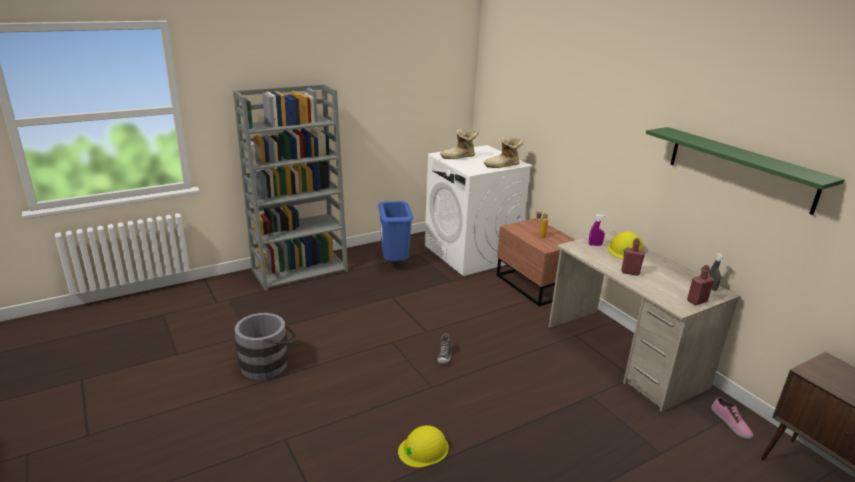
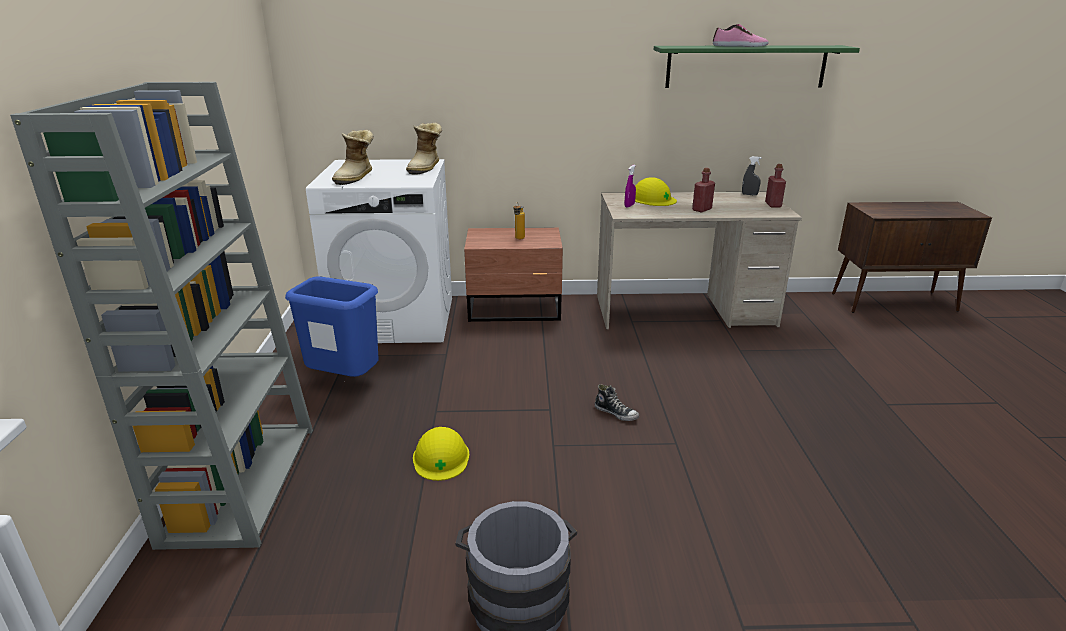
camera: 60 degrees left, 0 degrees up
(424, 449) = (799, 488): yellow hard hat -> yellow hard hat (441, 457)
(730, 423) = (803, 306): shoe -> shoe (739, 46)

